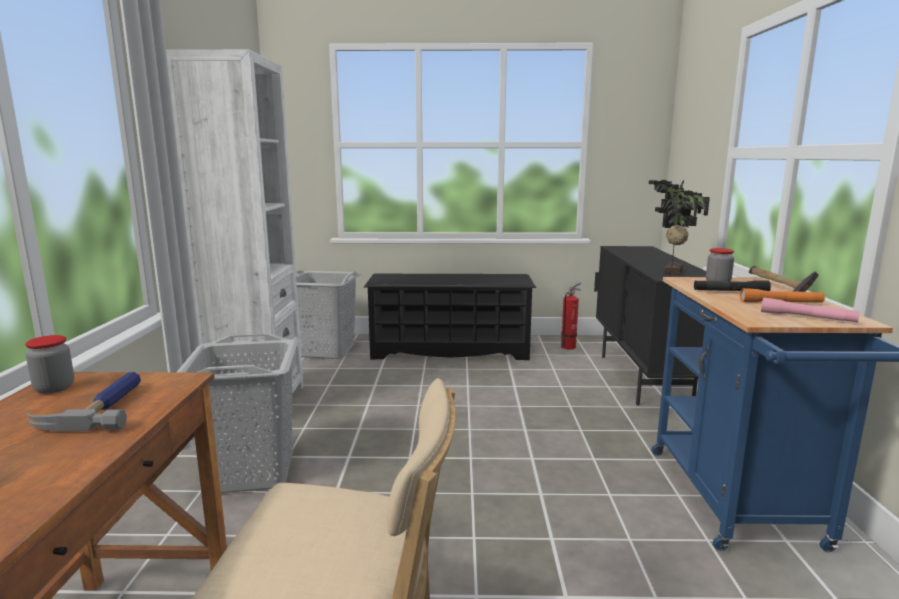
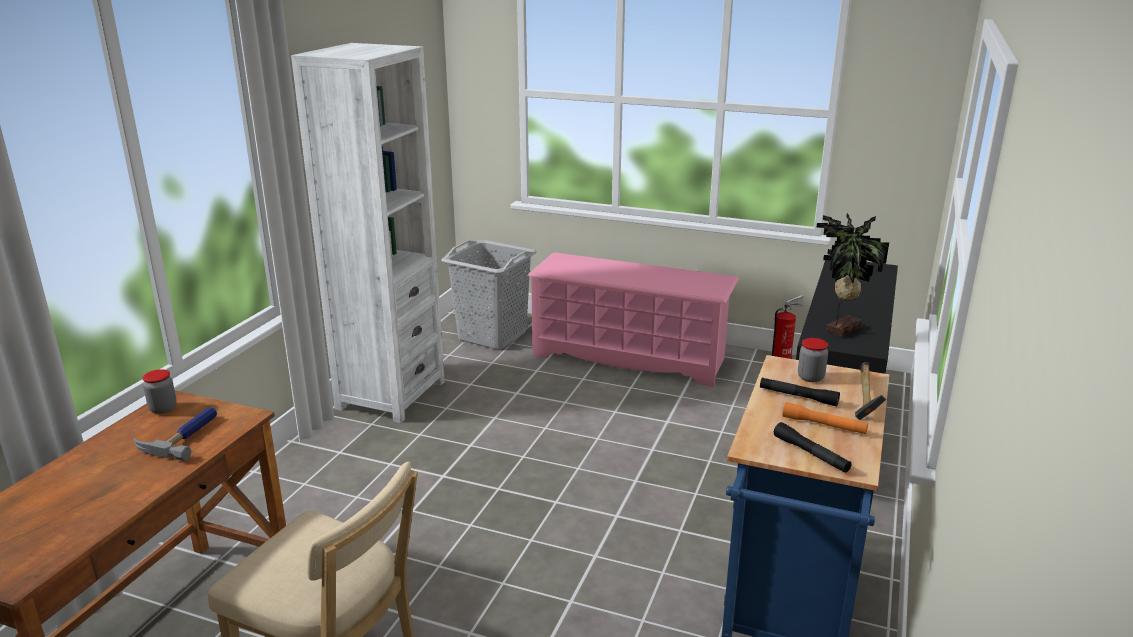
camera: 20 degrees right, 10 degrees up
(252, 471) = (353, 473): grey laundry basket -> none
(450, 350) = (630, 357): black shoe rack -> pink shoe rack
(807, 317) = (811, 454): pink flashlight -> black flashlight

